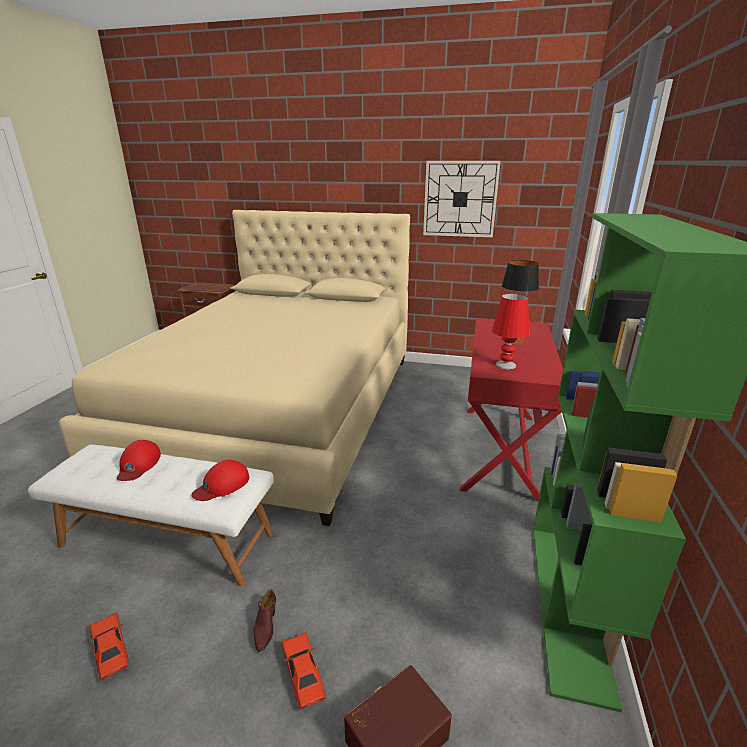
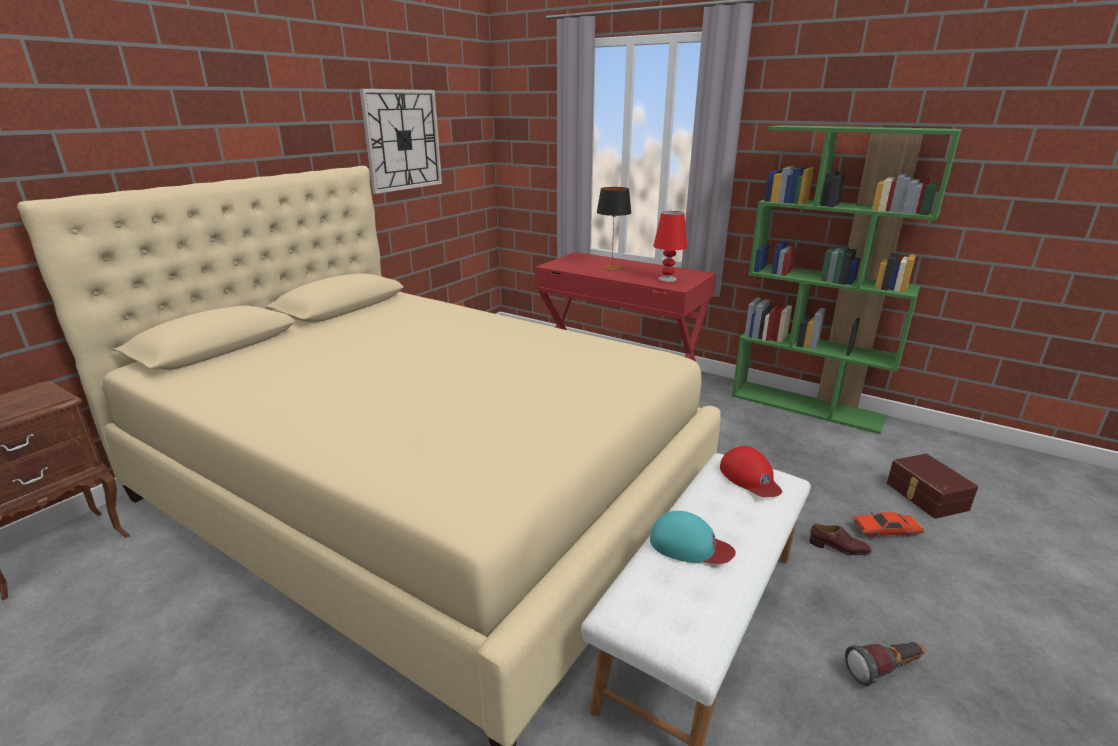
camera: 70 degrees left, 0 degrees up
(111, 650) = (884, 670): red toy car -> flashlight
(138, 464) = (689, 545): red cap -> turquoise cap

